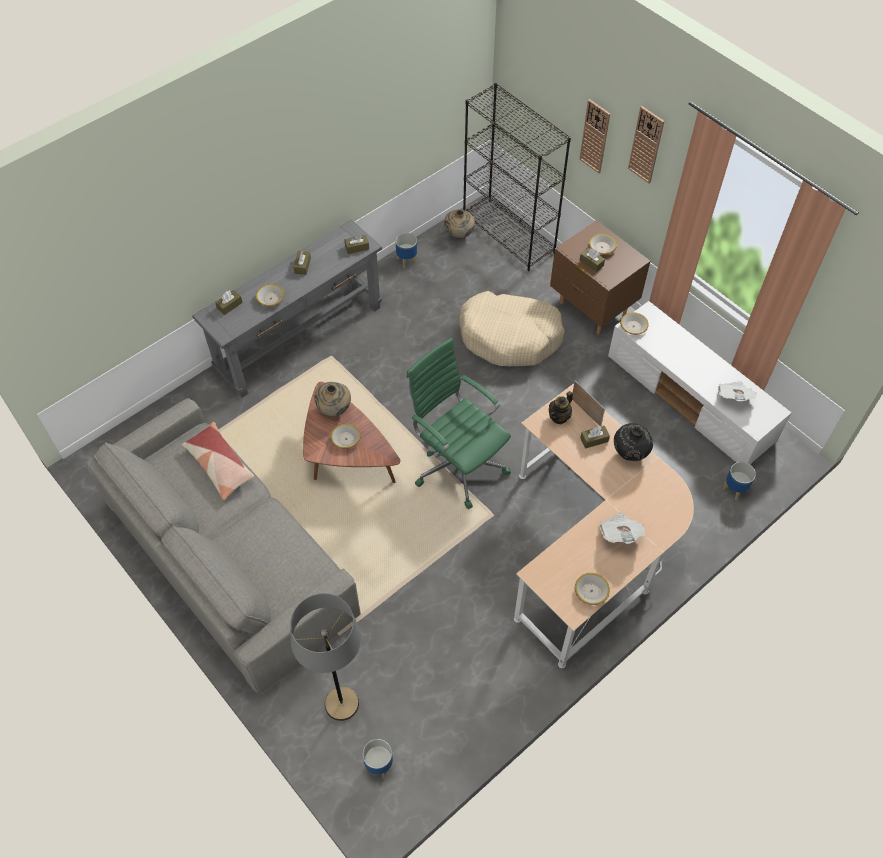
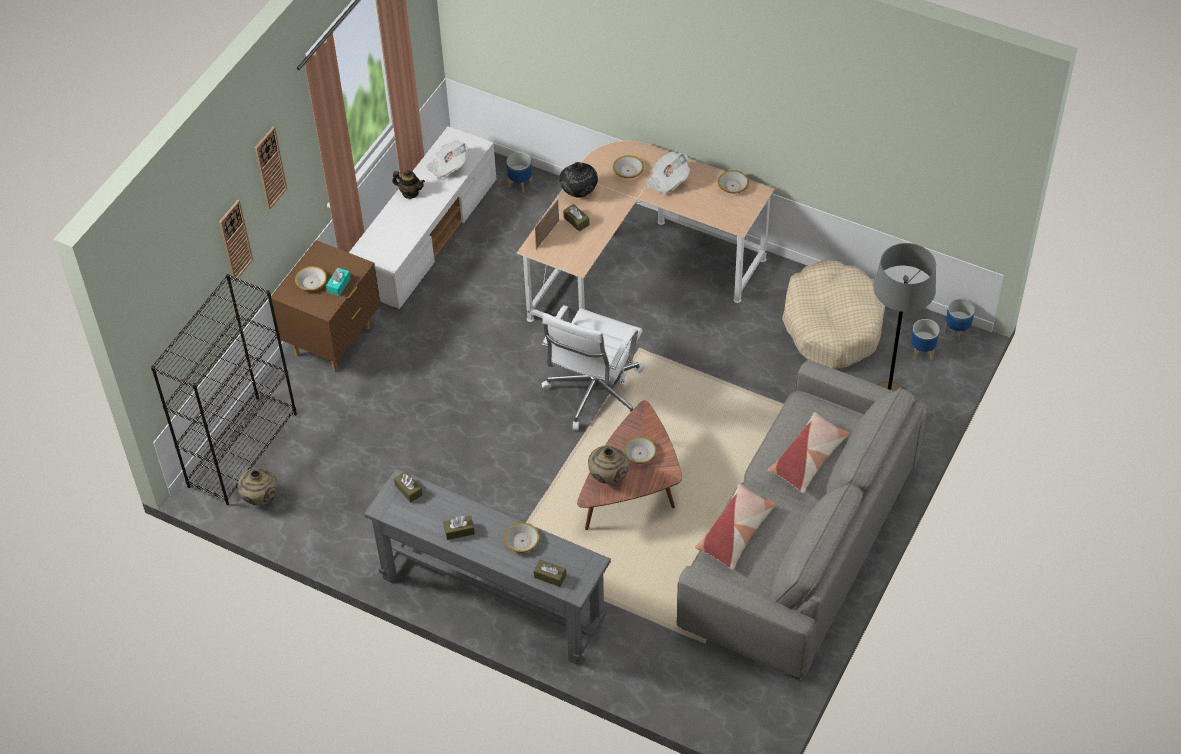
camera: 110 degrees left, 5 degrees down
(259, 549) = (808, 458): none -> pillow
(407, 260) = (323, 537): planter -> planter (956, 331)
(458, 463) = (594, 394): green office chair -> white office chair
(510, 336) = (405, 401): beige dog bed -> beige dog bed (832, 324)
(559, 417) = (562, 252): teapot -> teapot (410, 193)
(591, 263) = (339, 285): brown tissue box -> turquoise tissue box
(633, 326) = (389, 258): bowl -> bowl (628, 171)

